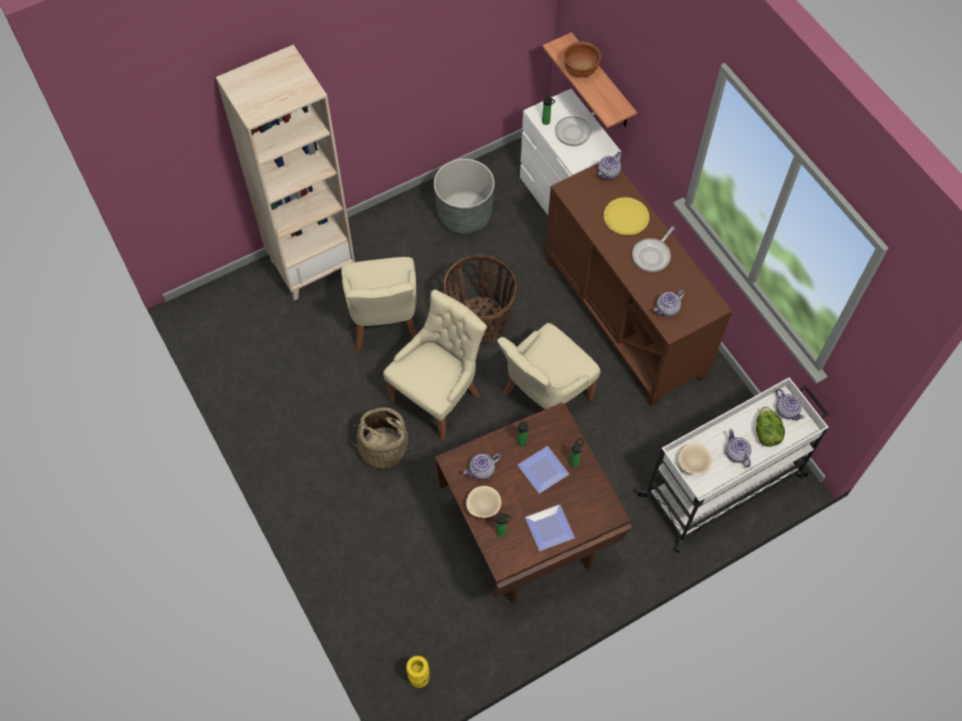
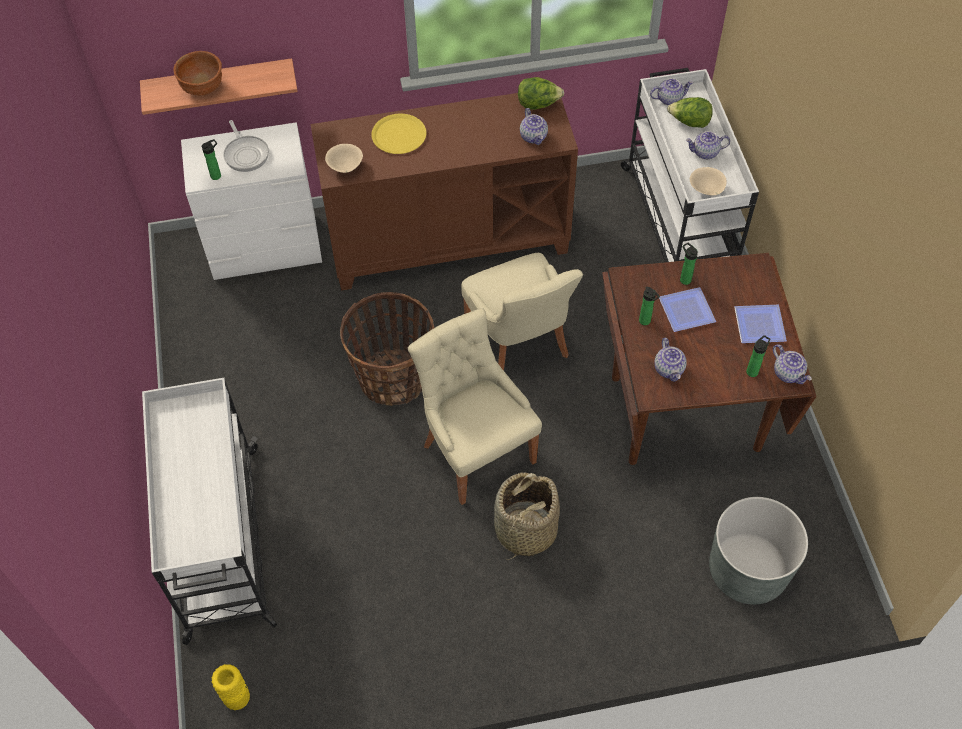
camera: 70 degrees left, 5 degrees down
(312, 265) = (222, 544): beige bookcase -> white cart
(385, 324) = (352, 481): beige chair -> none
(419, 678) = (829, 570): yellow vase -> yellow vase (237, 697)
(464, 214) = (235, 352): grey planter -> grey planter (747, 570)
(483, 506) = (715, 381): beige bowl -> beige bowl (345, 167)
(608, 173) = (331, 132): teapot -> teapot (788, 373)
(652, 255) = (460, 128): frying pan -> none
(705, 302) = (538, 104): none -> lettuce

